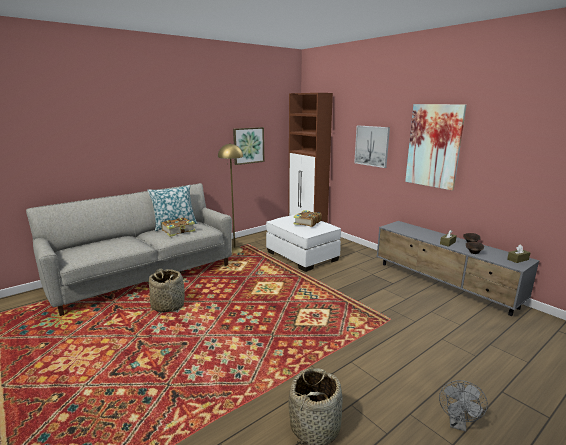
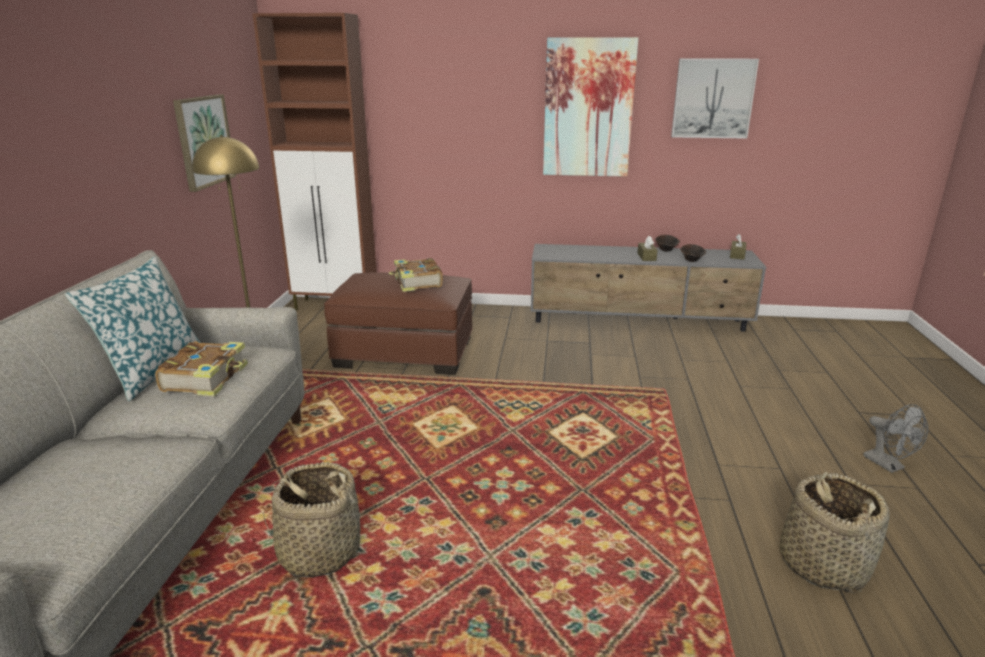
camera: 45 degrees left, 5 degrees up
(302, 256) = (406, 352): white ottoman -> brown ottoman
(372, 146) = (465, 118): picture -> picture (713, 98)

